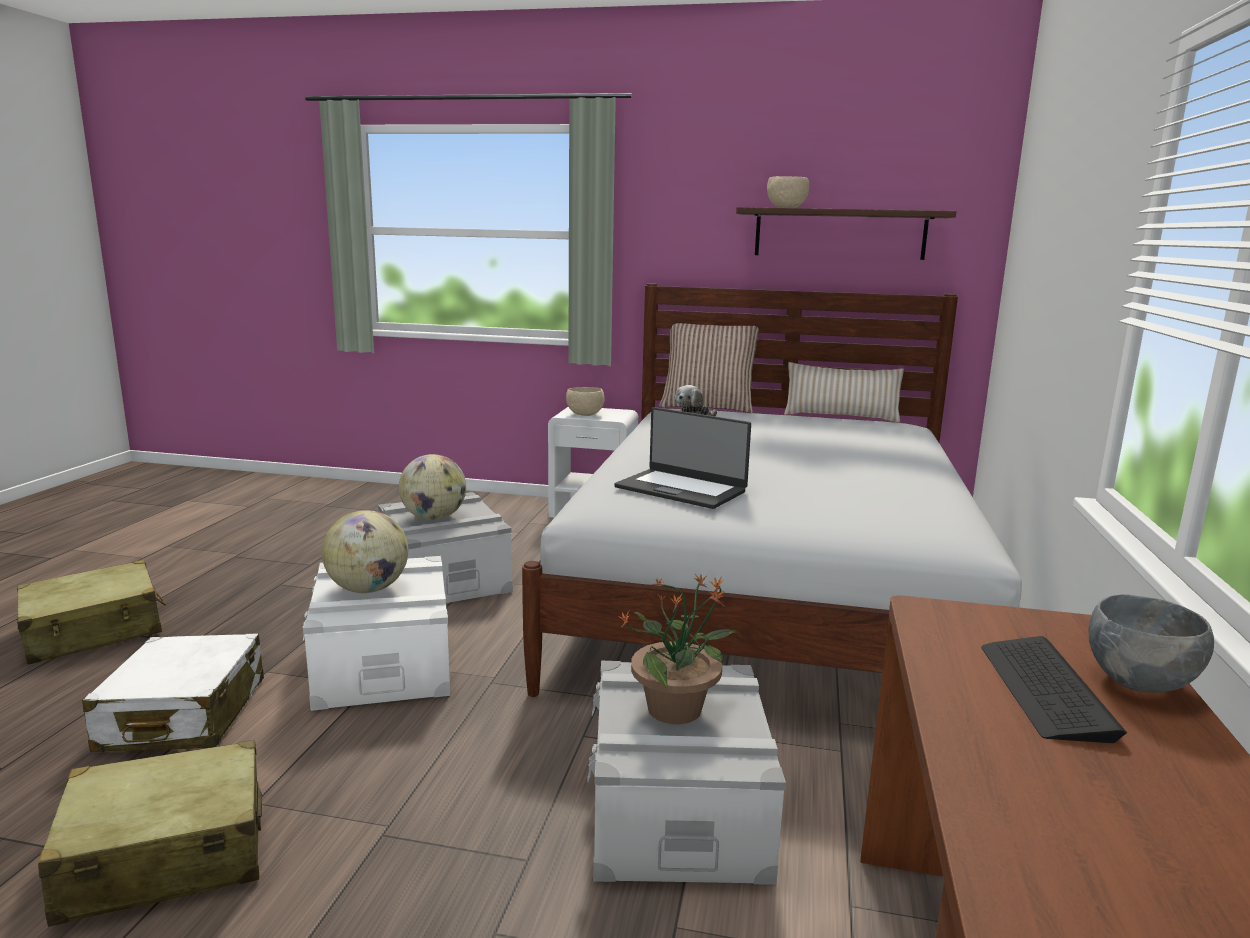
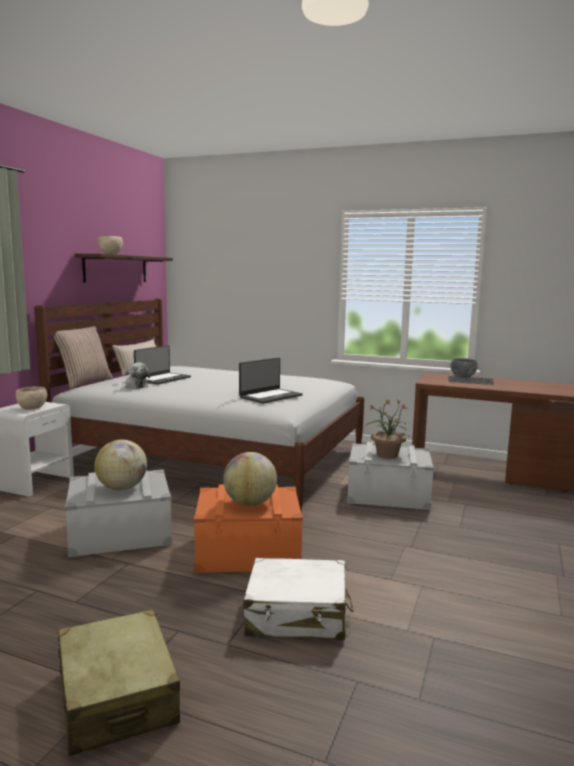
camera: 80 degrees left, 5 degrees down
(165, 855) = (434, 598): beige suitcase -> none
(384, 663) = (248, 551): white storage box -> orange storage box
(760, 428) = (162, 379): none -> laptop

